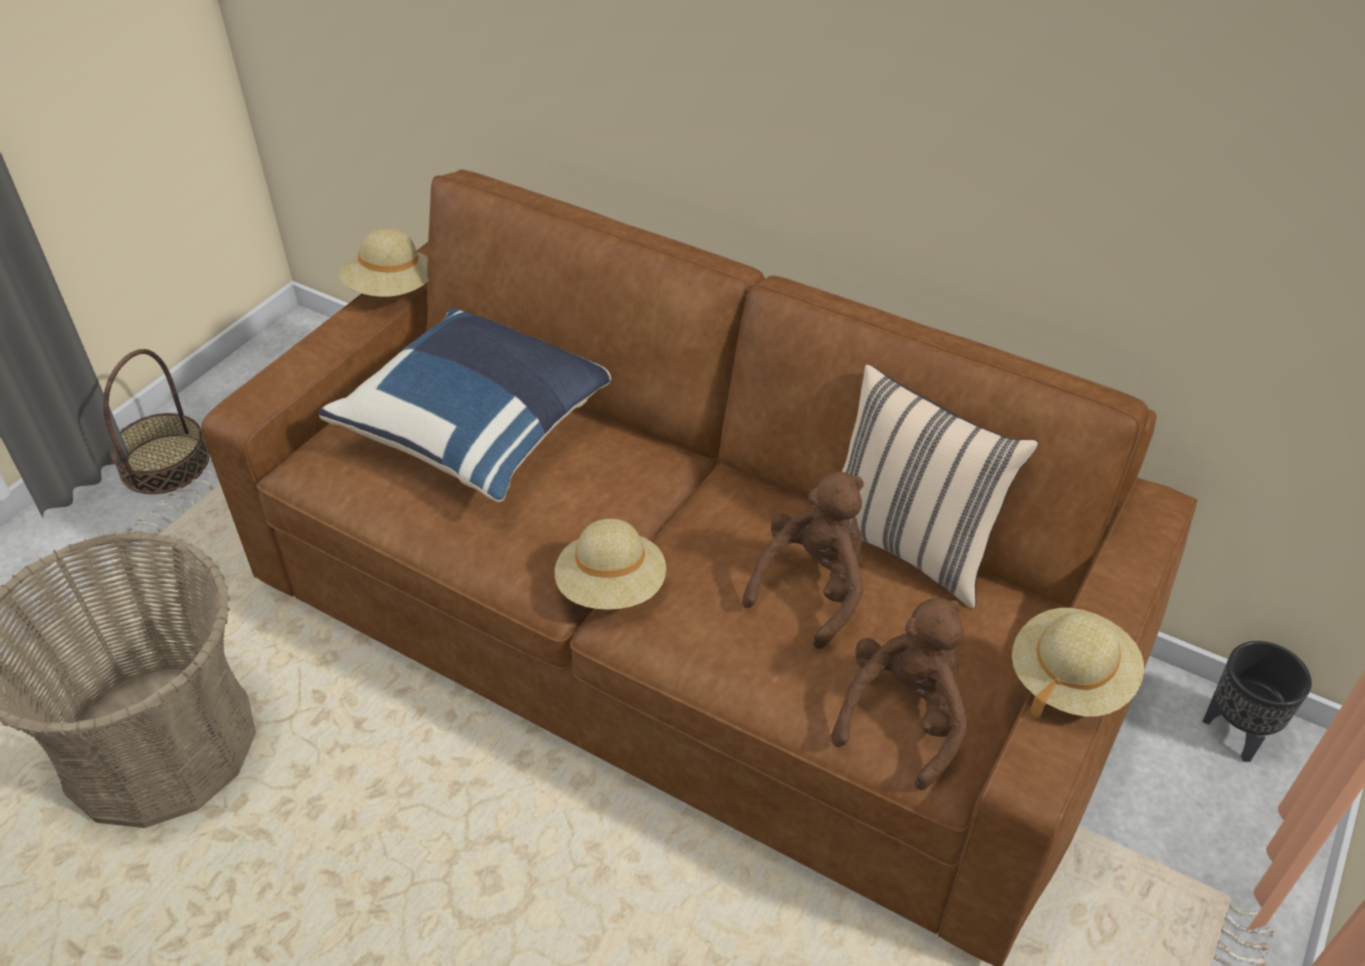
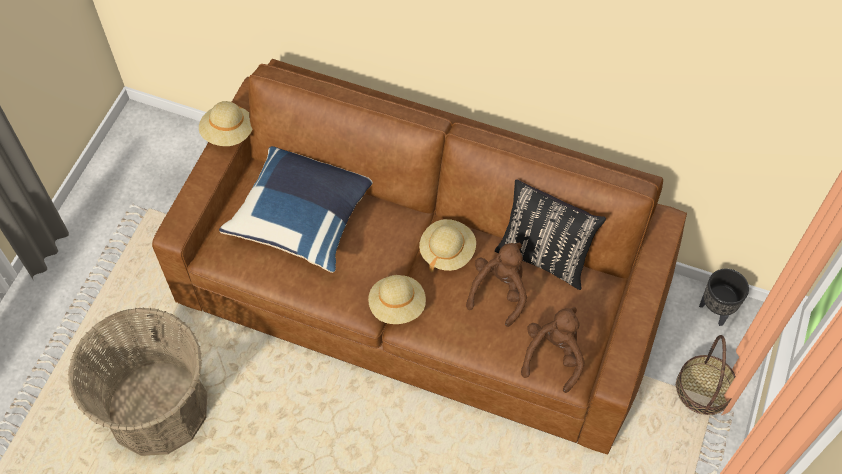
camera: 10 degrees left, 15 degrees up
(164, 464) = (90, 231): basket -> basket (703, 388)
(910, 544) = (544, 256): beige pillow -> black pillow
(1069, 679) = (629, 329): beige hat -> beige hat (447, 251)

